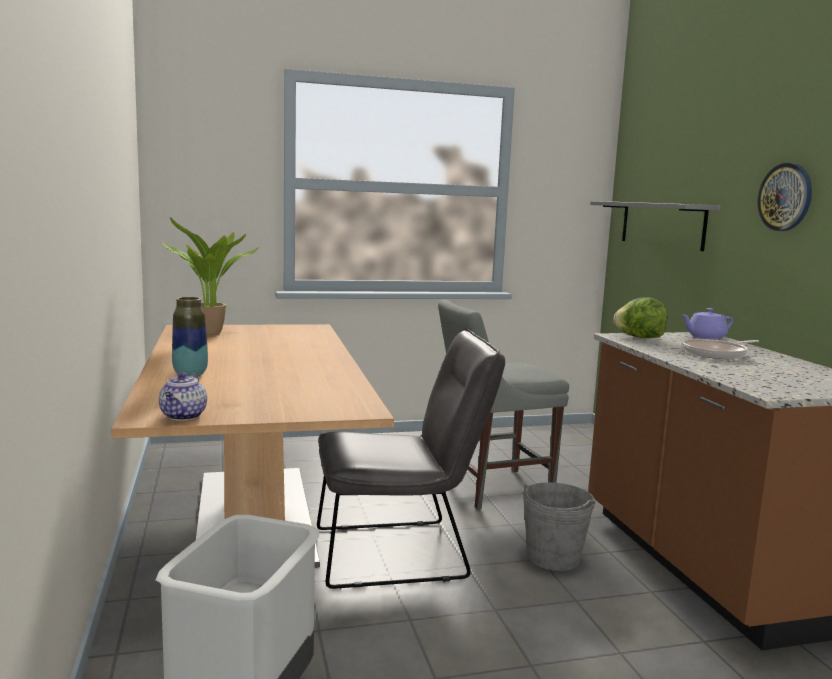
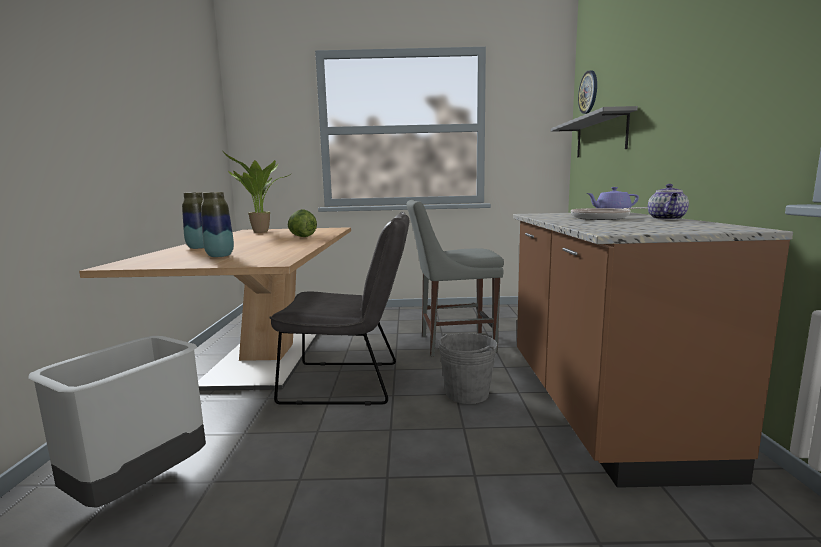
camera: 15 degrees right, 0 degrees up
(183, 416) = (141, 265): teapot -> teapot (667, 219)
(260, 395) = (220, 256): none -> vase
(639, 337) = (548, 214): lettuce -> lettuce (302, 237)
(785, 197) = (684, 80): wall clock -> wall clock (588, 92)

